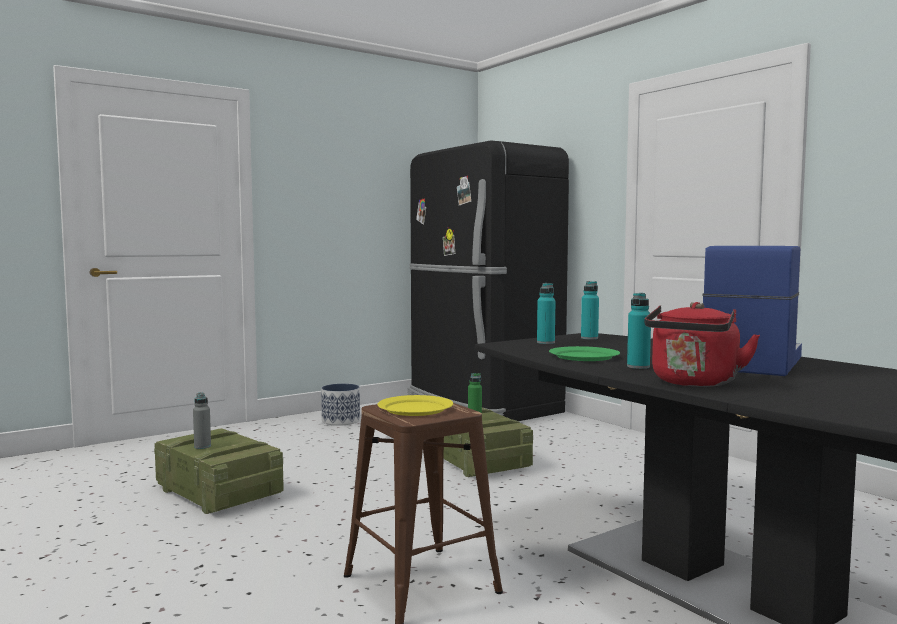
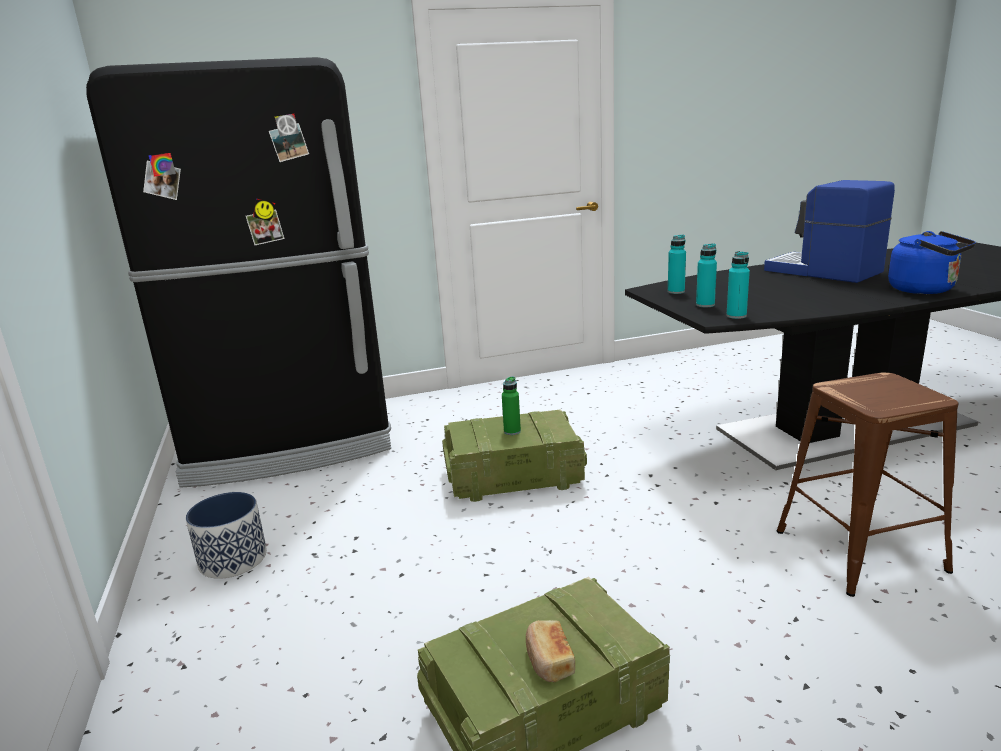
camera: 70 degrees left, 15 degrees up
(202, 446) = (548, 661): grey bottle -> bread
(414, 409) = (879, 394): yellow plate -> none
(583, 356) = (799, 301): green plate -> none
(638, 367) = (854, 294): turquoise bottle -> turquoise bottle (736, 316)
(693, 383) = (925, 290): red kettle -> blue kettle

